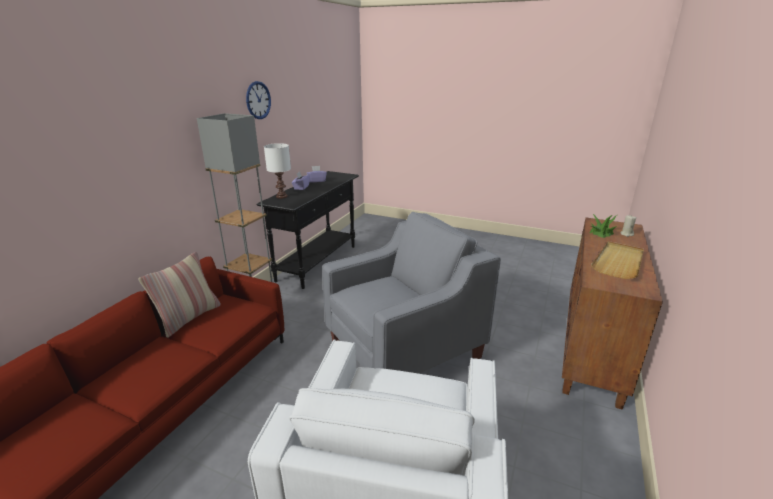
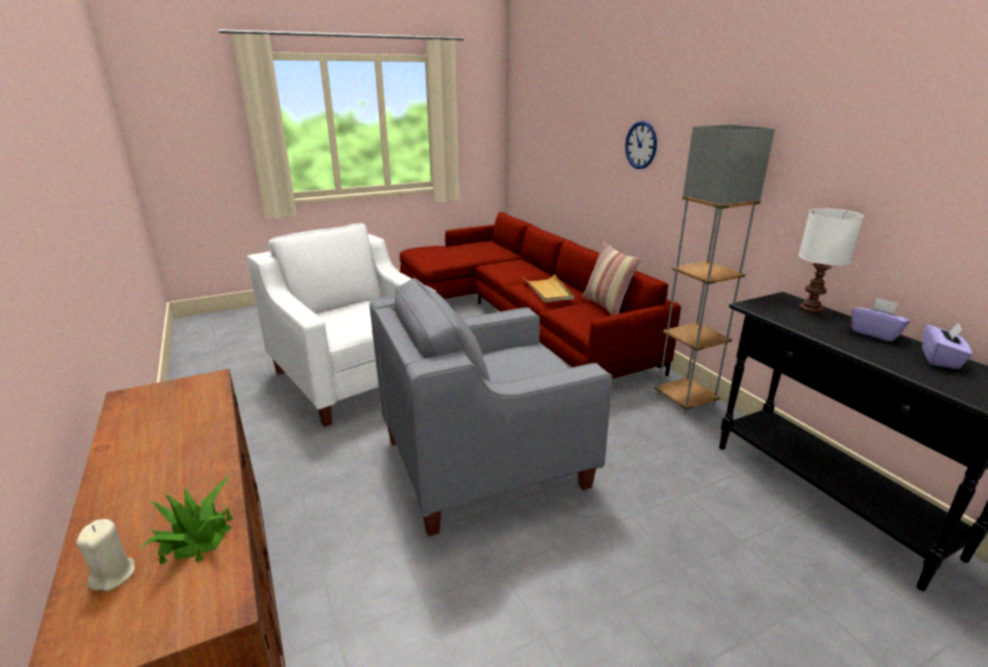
camera: 130 degrees right, 0 degrees up
(258, 100) = (880, 125): wall clock -> wall clock (641, 145)
(405, 350) = (485, 462): grey armchair -> grey armchair turned 60 degrees clockwise
(618, 262) = (162, 441): beige tray -> beige tray (548, 290)

